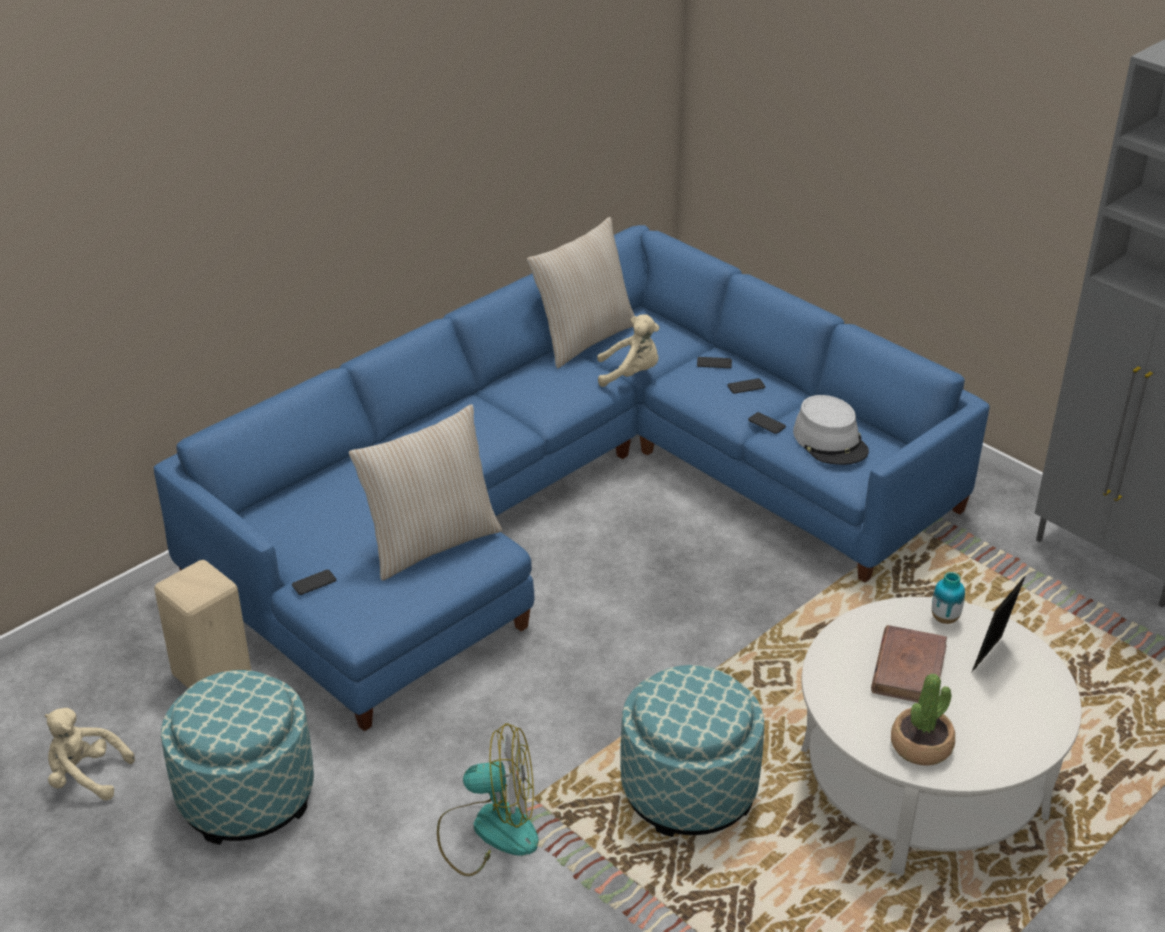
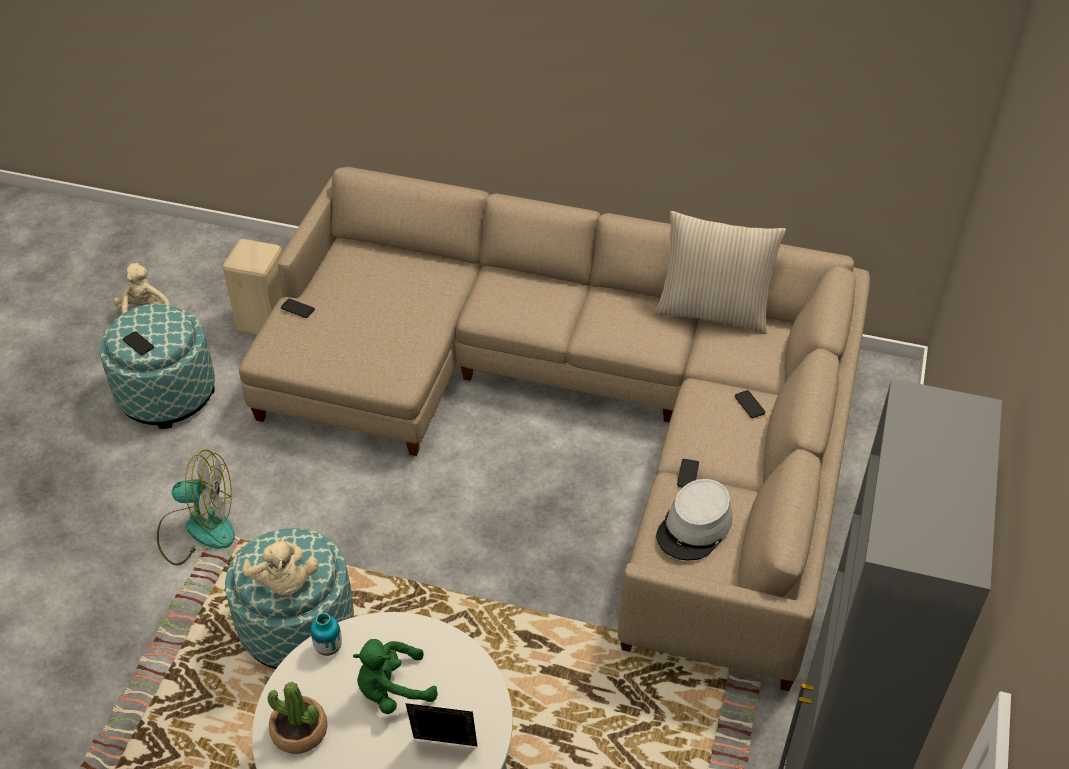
camera: 60 degrees right, 10 degrees up
(431, 543) = (381, 345): beige pillow -> none
(489, 830) = (198, 529): fan -> fan turned 60 degrees counterclockwise
(564, 500) = (581, 409): blue sofa -> beige sofa
(631, 374) = (689, 360): beige plush toy -> beige plush toy (284, 583)
(746, 386) = (731, 439): phone -> phone (138, 343)
(908, 669) = (392, 690): brown book -> green plush toy
(945, 618) = (477, 695): vase -> vase (328, 647)

